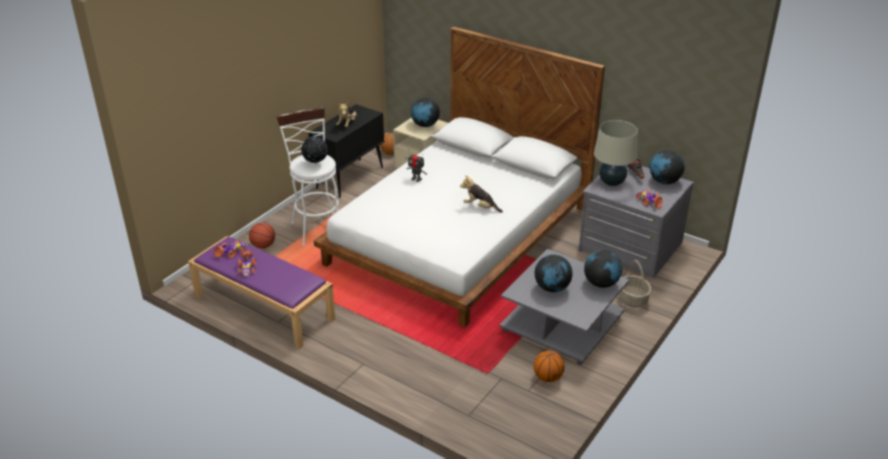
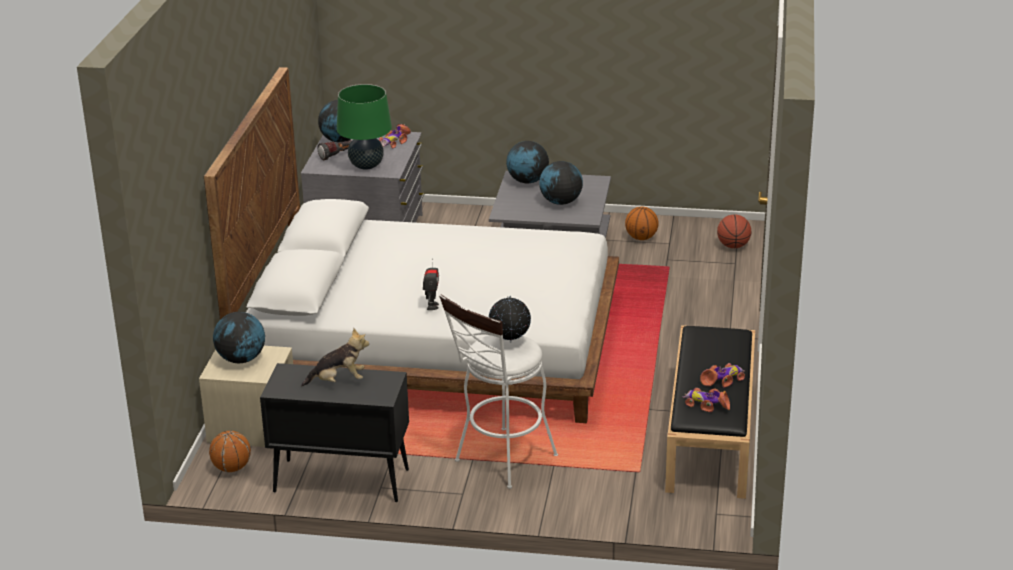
camera: 115 degrees left, 5 degrees down
(263, 246) = (587, 489): basketball -> basketball (733, 246)
(263, 307) = (711, 435): purple bench -> black bench
(480, 207) = (463, 250): plush toy -> none
(612, 182) = (366, 166): beige table lamp -> green table lamp
(633, 299) = (471, 219): basket -> none

